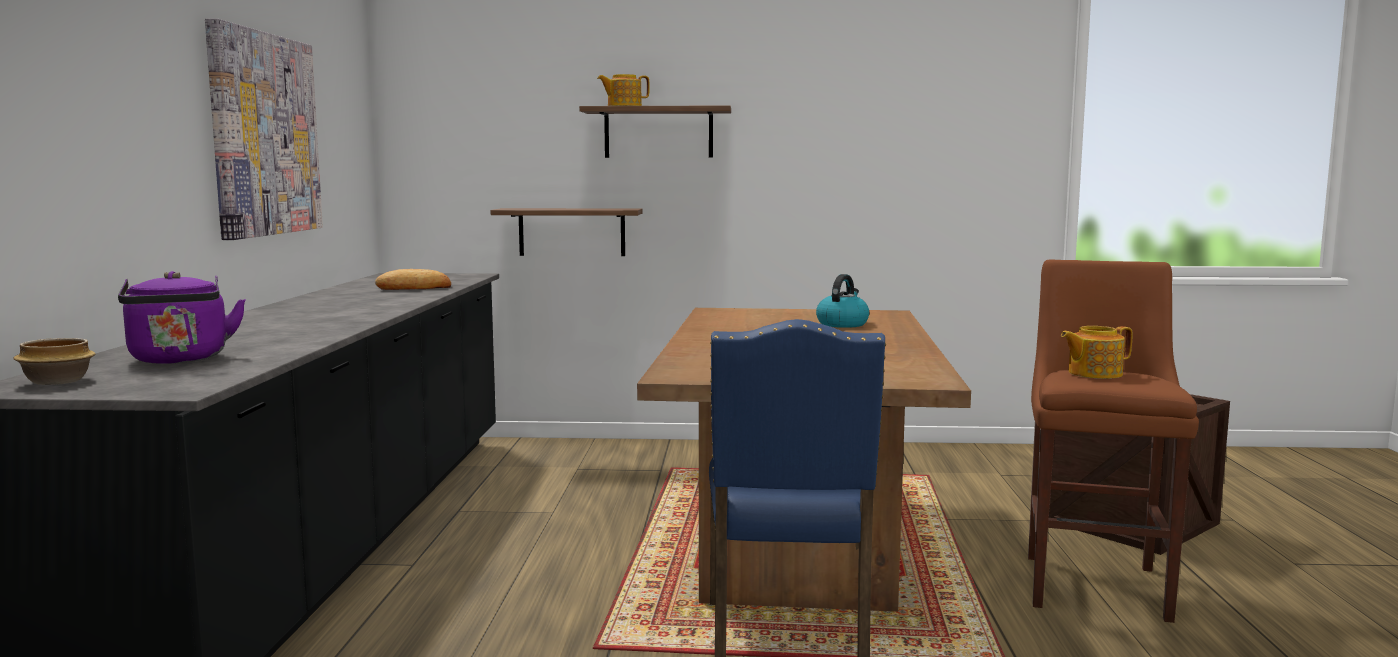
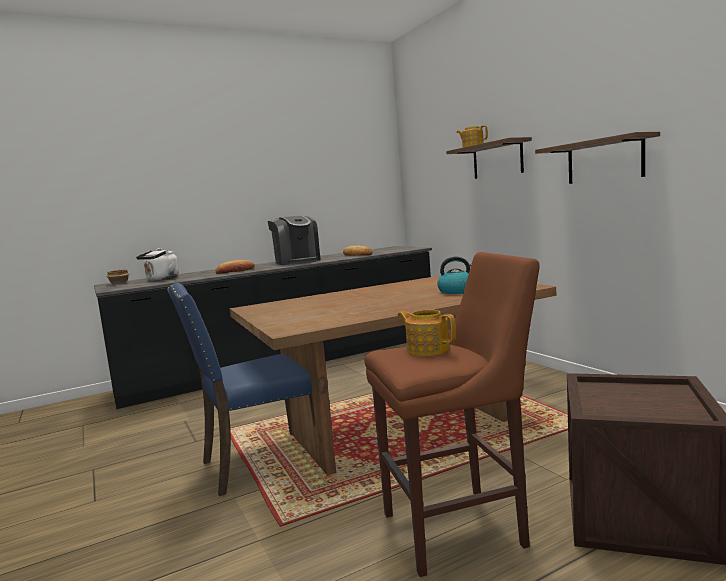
camera: 60 degrees right, 0 degrees up
(180, 359) = (161, 279): purple kettle -> white kettle
(264, 134) = (290, 188): picture -> none
(305, 328) = (235, 271): none -> bread
(343, 305) = (297, 261): none -> coffee machine
(572, 232) = (464, 224): shelf -> shelf (604, 160)

